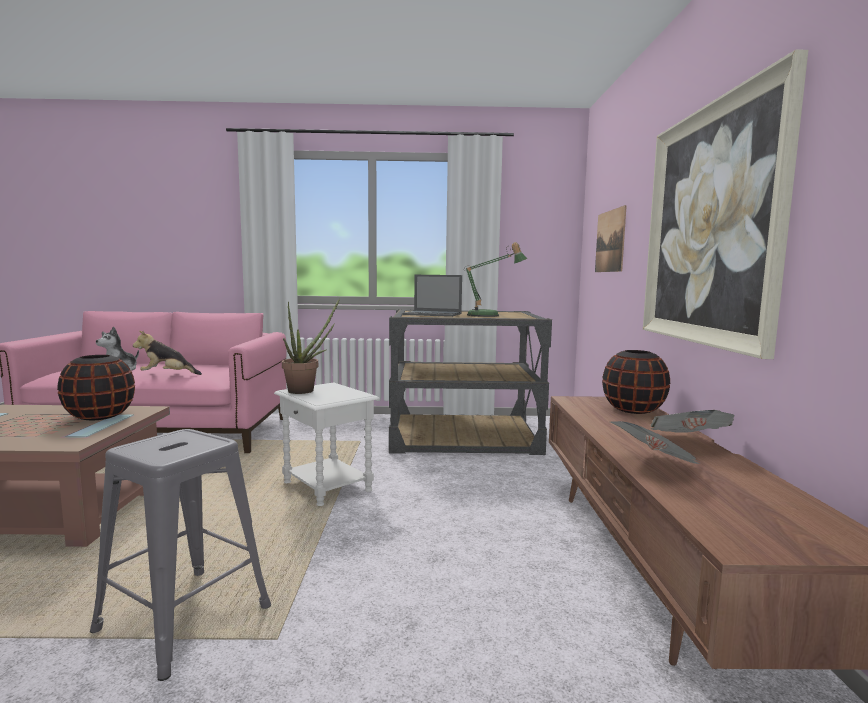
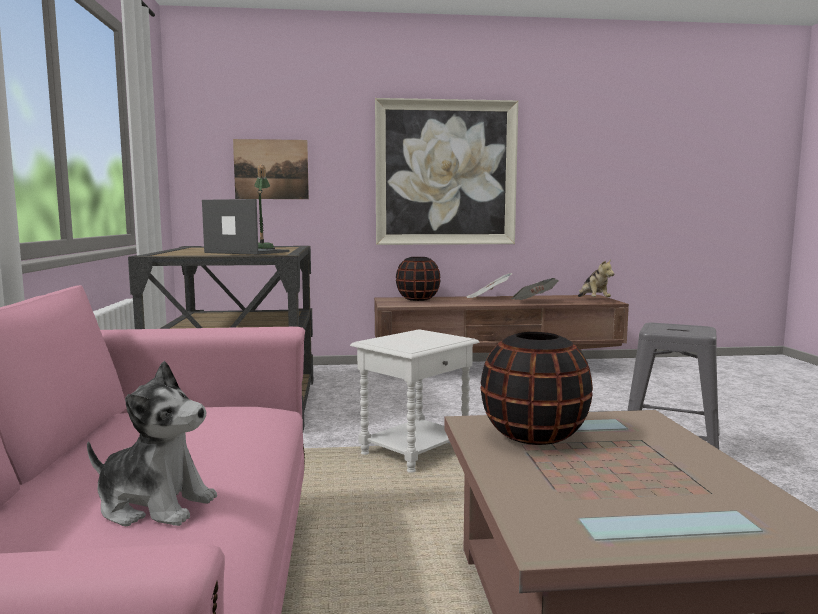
camera: 95 degrees left, 0 degrees up
(167, 375) = (243, 440): plush toy -> plush toy (593, 300)
(306, 390) = (409, 344): potted plant -> none
(433, 314) = (246, 252): laptop -> laptop turned 75 degrees counterclockwise

